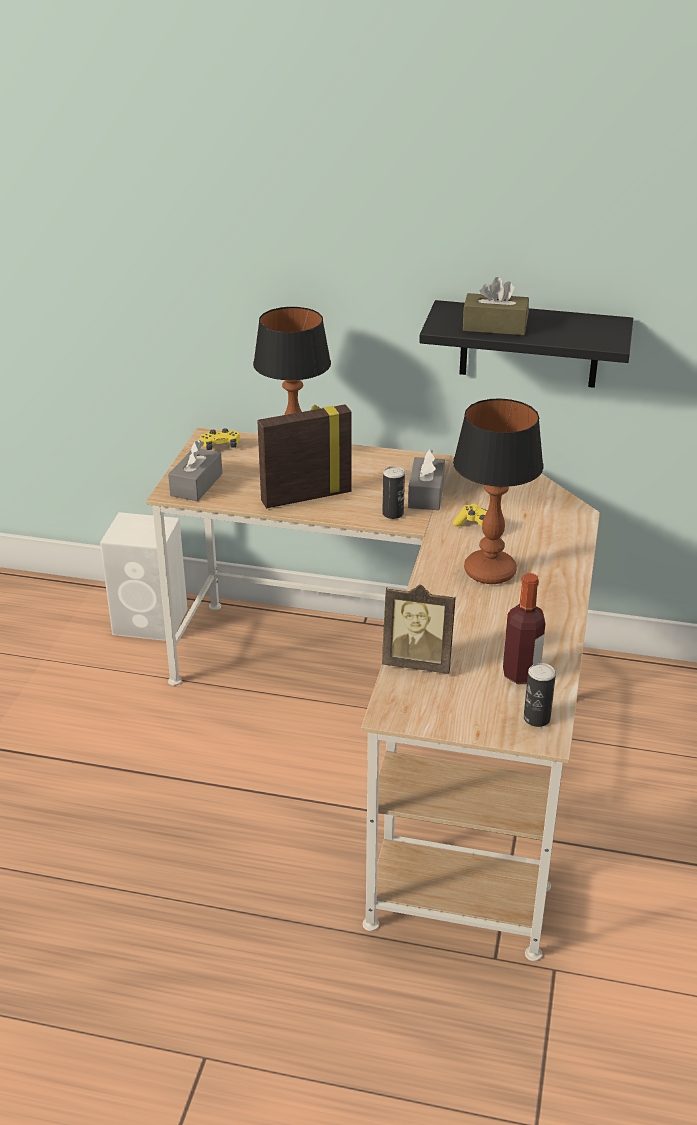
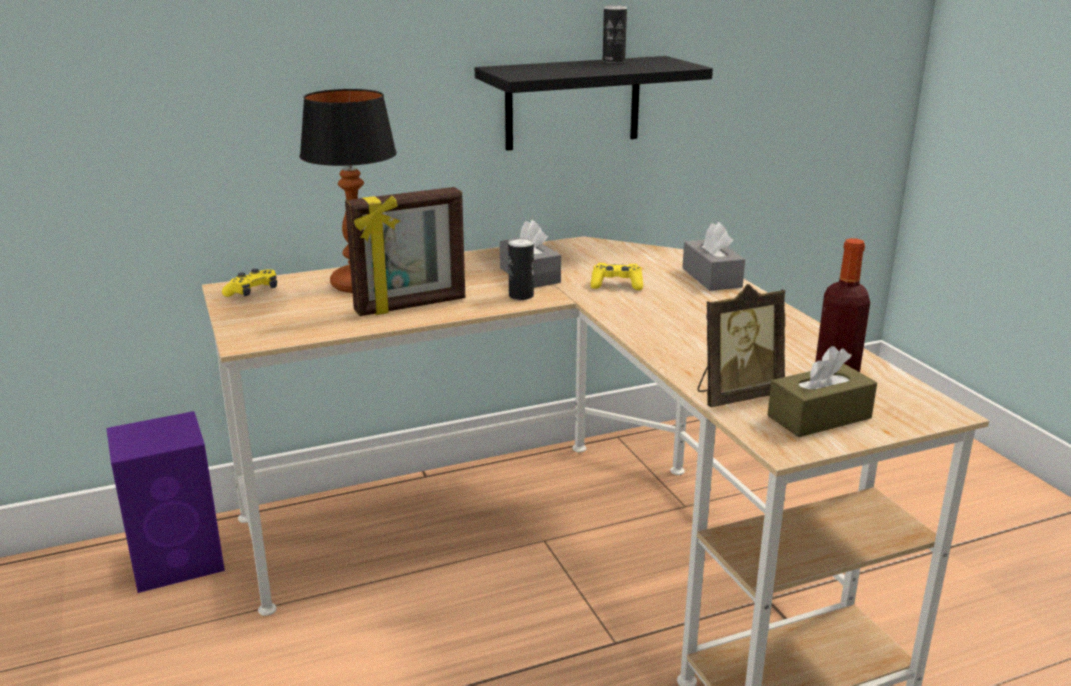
camera: 35 degrees left, 10 degrees down
(152, 622) = (180, 560): white speaker -> purple speaker
(196, 485) = (268, 328): grey tissue box -> grey tissue box (711, 278)
(306, 496) = (411, 306): picture frame -> picture frame turned 150 degrees counterclockwise
(489, 572) = (680, 311): table lamp -> none
(494, 326) = (567, 70): brown tissue box -> brown tissue box (819, 417)
(536, 718) = (910, 400): can -> can (613, 61)

